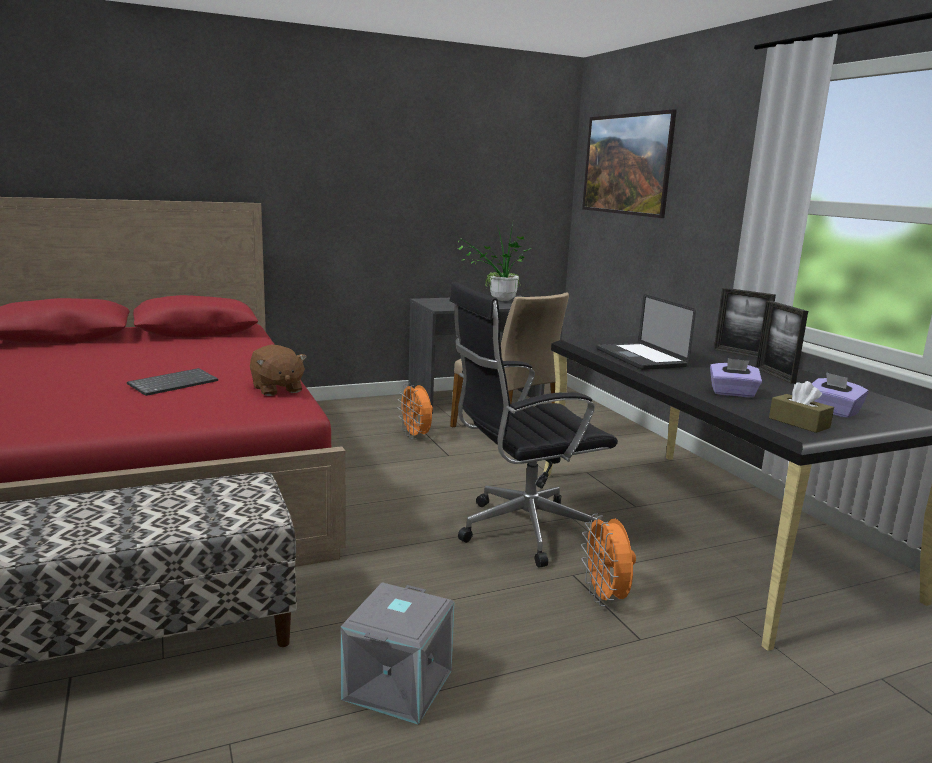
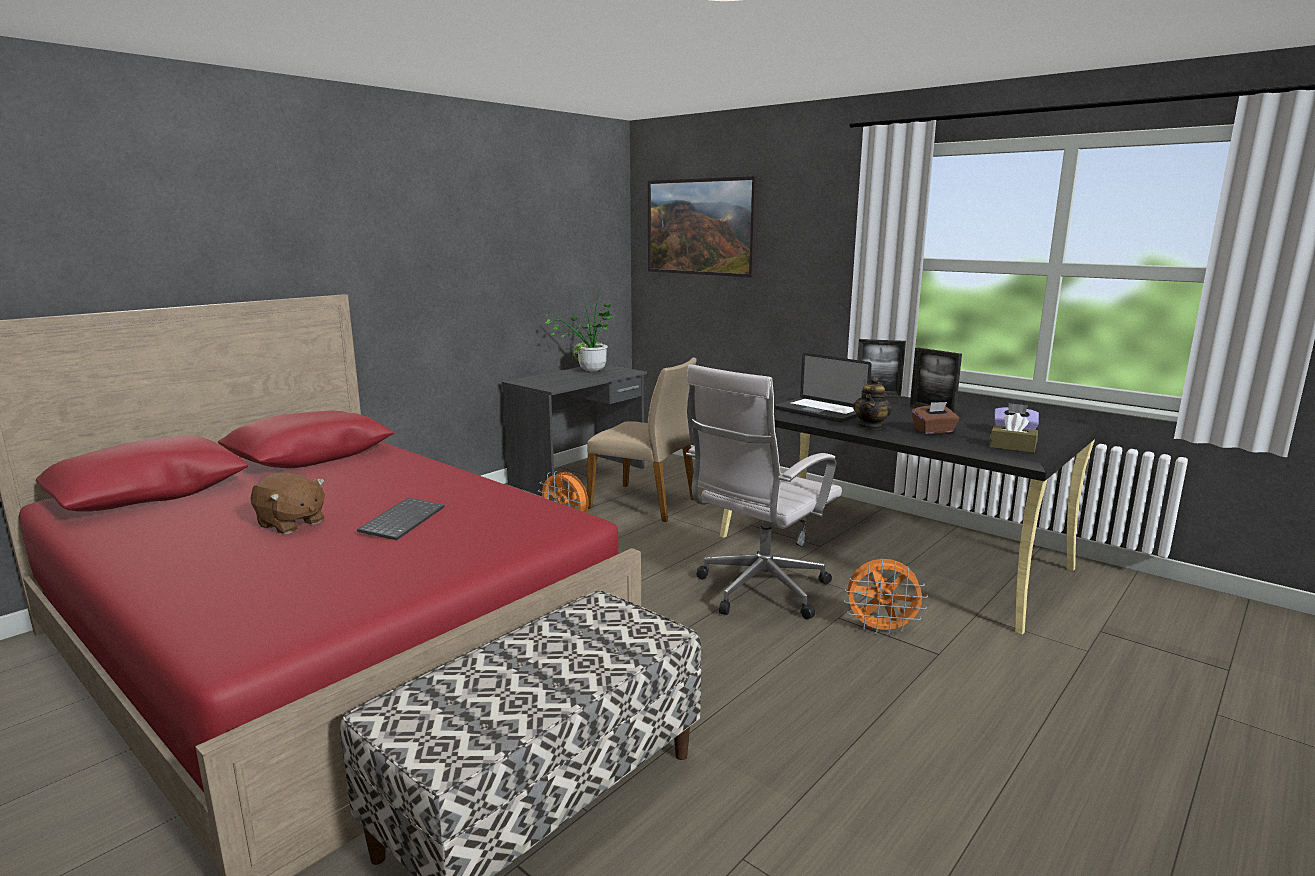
camera: 25 degrees left, 0 degrees up
(276, 389) = (522, 504): brown plush toy -> brown plush toy (291, 524)
(399, 686) = (817, 755): grey storage box -> none
(520, 531) = (758, 592): black office chair -> white office chair
(605, 598) = (881, 629): orange fan -> orange fan turned 45 degrees counterclockwise
(669, 378) = (871, 426): none -> teapot
(732, 393) = (934, 431): purple tissue box -> brown tissue box

